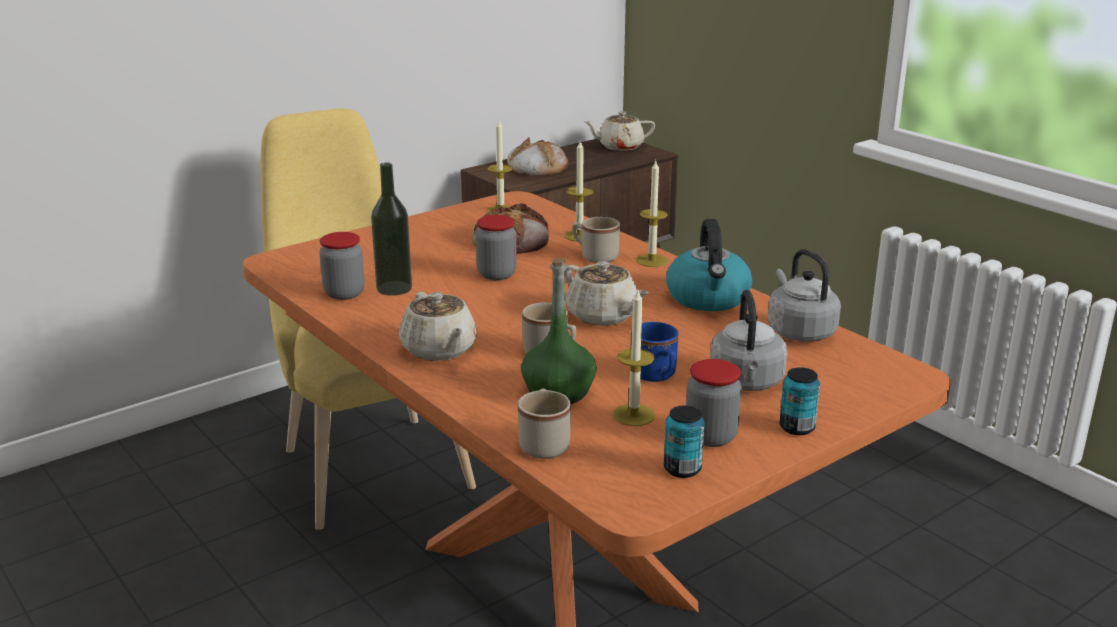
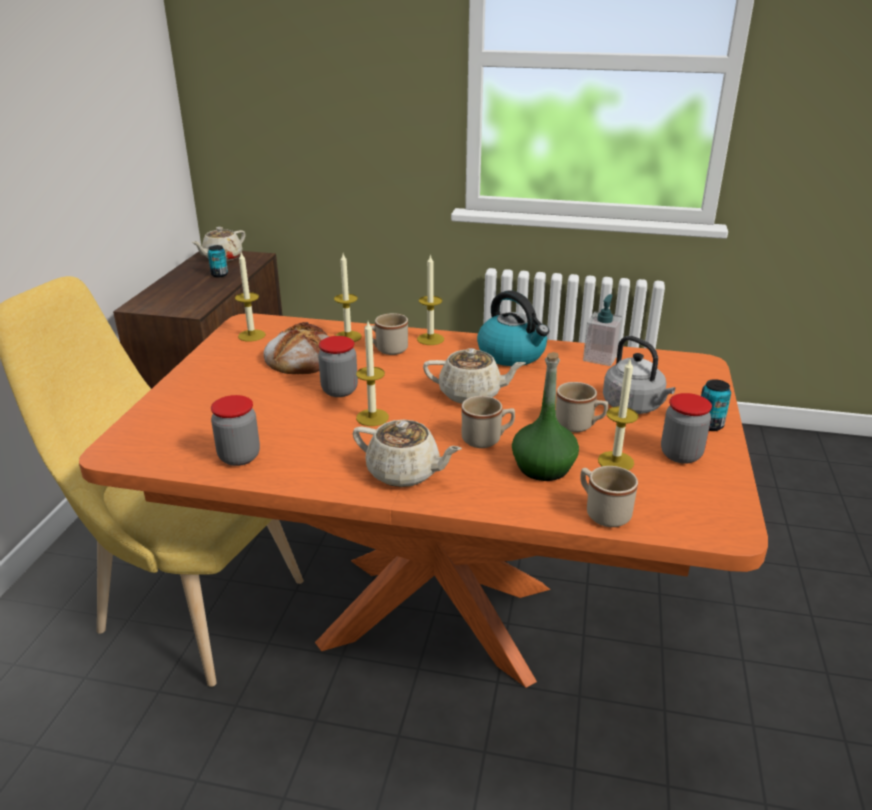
camera: 40 degrees left, 5 degrees up
(394, 288) = (276, 434): bottle -> none
(486, 303) = (372, 417): none -> candle
(536, 166) = (178, 291): bread -> none
(656, 376) = (579, 426): blue mug -> beige mug
(682, 469) = (706, 486): can -> can (219, 274)
(799, 331) = (600, 357): grey kettle -> soap dispenser

